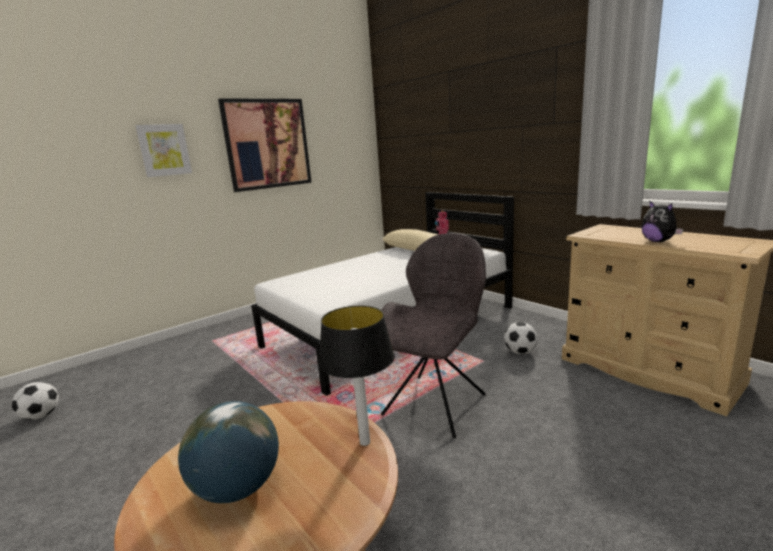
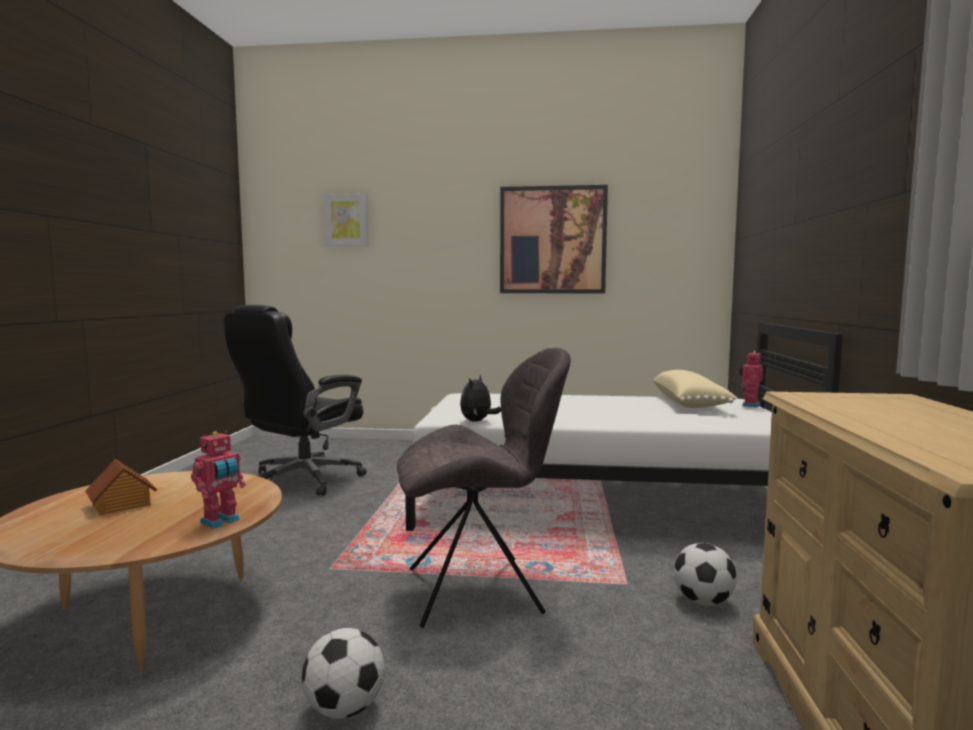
camera: 45 degrees right, 10 degrees down
(41, 416) = (251, 459): football -> football (344, 708)
(152, 406) = (302, 480): none -> black office chair
(164, 150) = (434, 241): picture -> picture (346, 220)
(239, 488) = (121, 504): globe -> toy house
(364, 442) = (221, 522): table lamp -> toy robot
(658, 241) = (881, 424): plush toy -> plush toy (477, 421)

